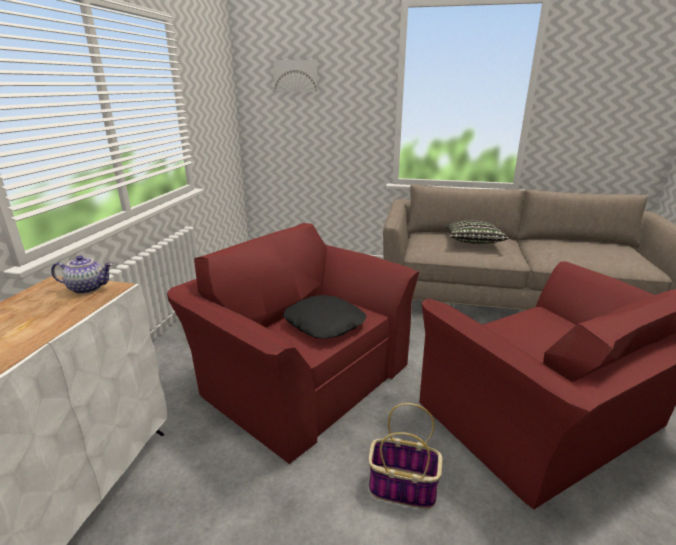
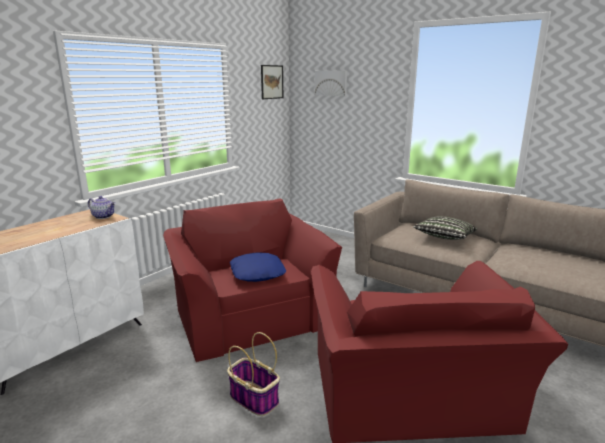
camera: 25 degrees right, 5 degrees down
(219, 74) = (272, 82): none -> picture
(325, 323) = (258, 273): black pillow -> blue pillow

